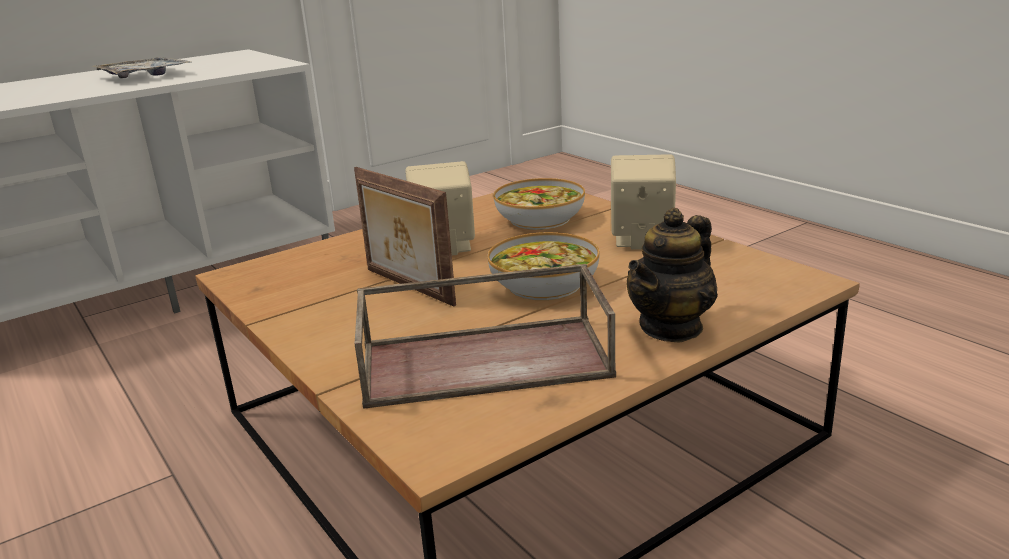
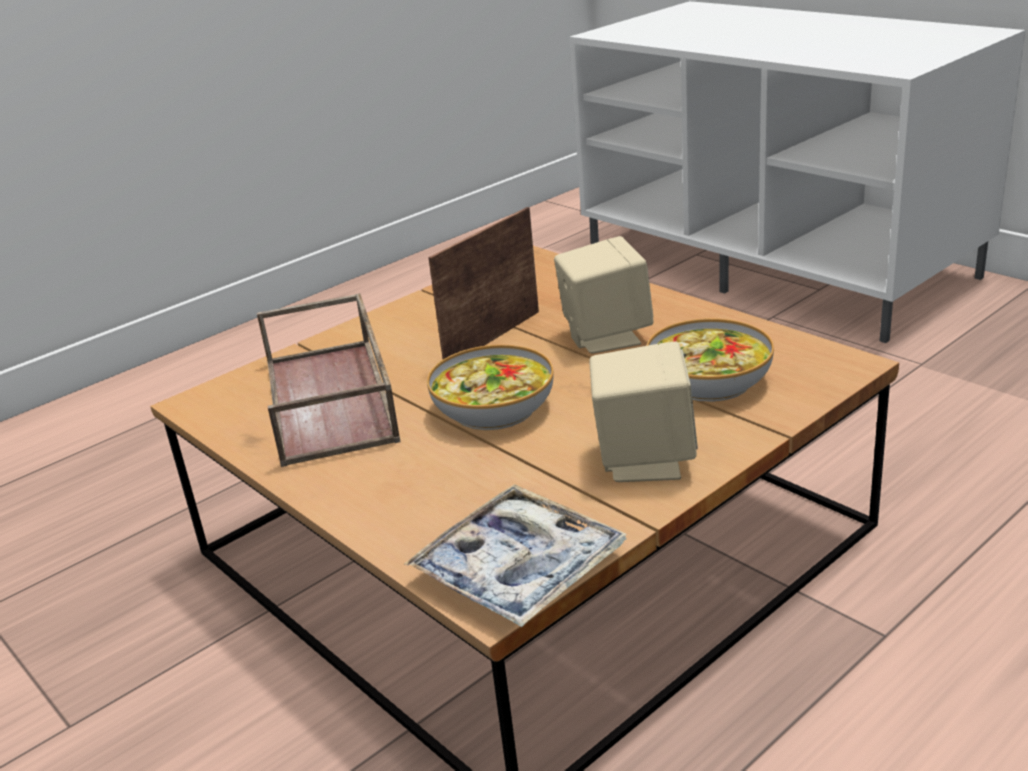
camera: 85 degrees right, 5 degrees up
(144, 76) = (806, 39): tray -> tray (519, 569)
(671, 327) = (376, 493): teapot -> none

